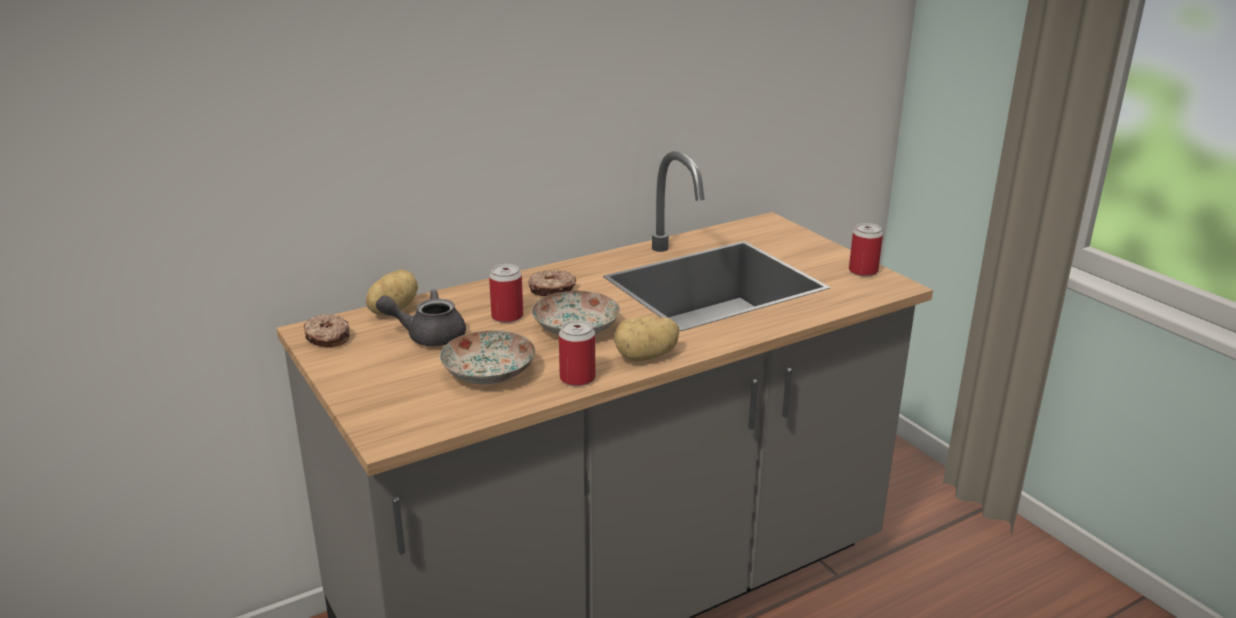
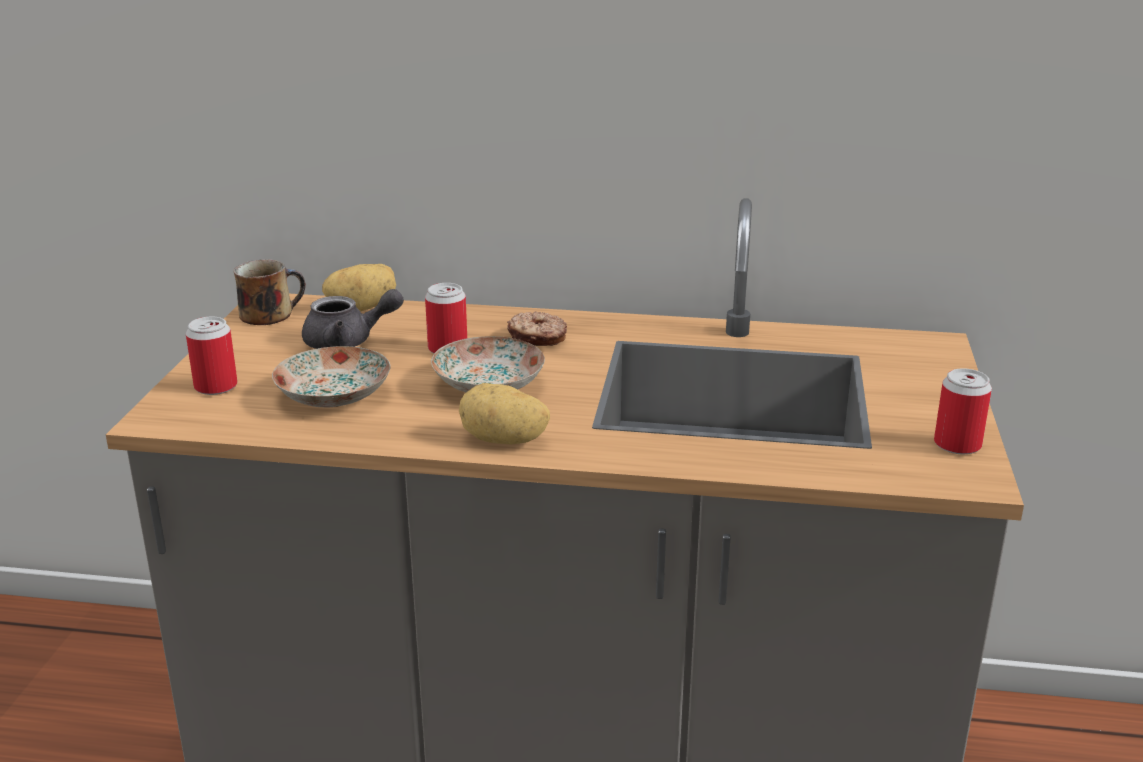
camera: 40 degrees right, 0 degrees up
(327, 338) = (269, 314): donut -> mug
(428, 336) = (348, 342): grey teapot -> grey teapot turned 135 degrees clockwise
(577, 378) = (399, 434): can -> can (216, 387)

